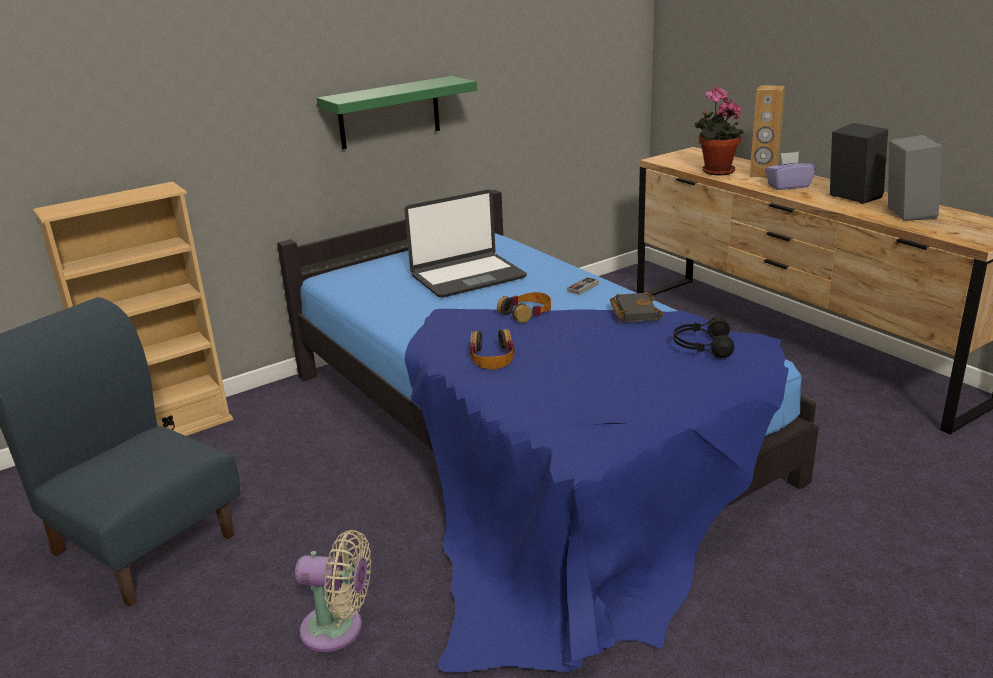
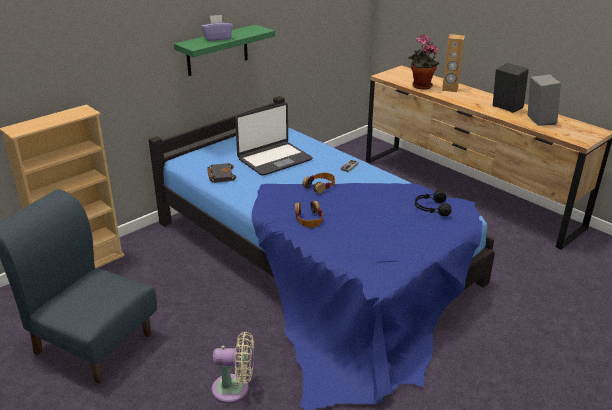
camera: 10 degrees left, 5 degrees up
(633, 311) = (385, 184): black book -> black book (220, 175)
(788, 186) = (466, 98): purple tissue box -> purple tissue box (217, 38)

